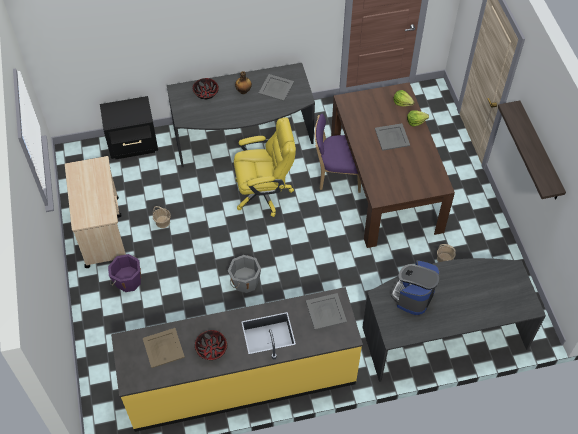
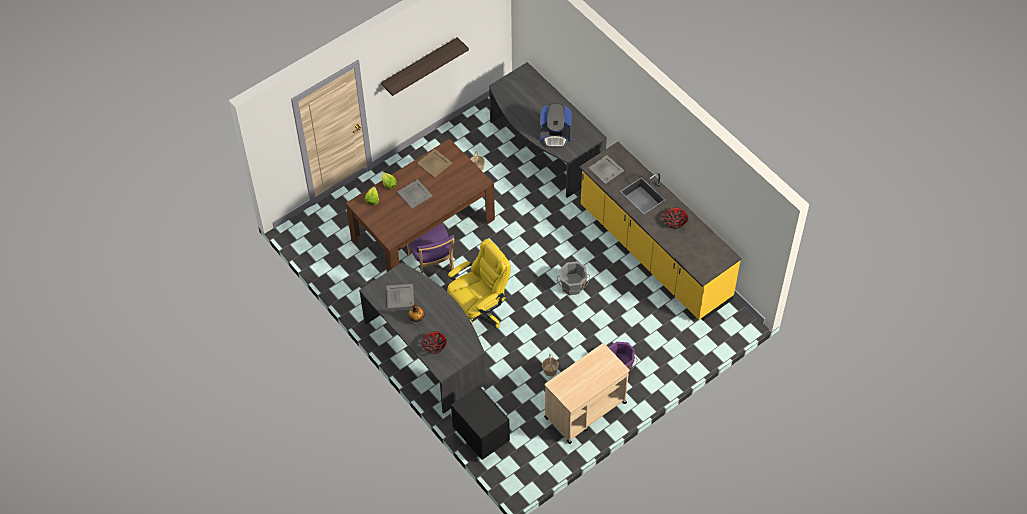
camera: 115 degrees left, 0 degrees up
(163, 348) = (692, 249): beige tray -> beige tray (434, 163)
(264, 193) = (479, 310): yellow office chair -> yellow office chair turned 90 degrees clockwise

